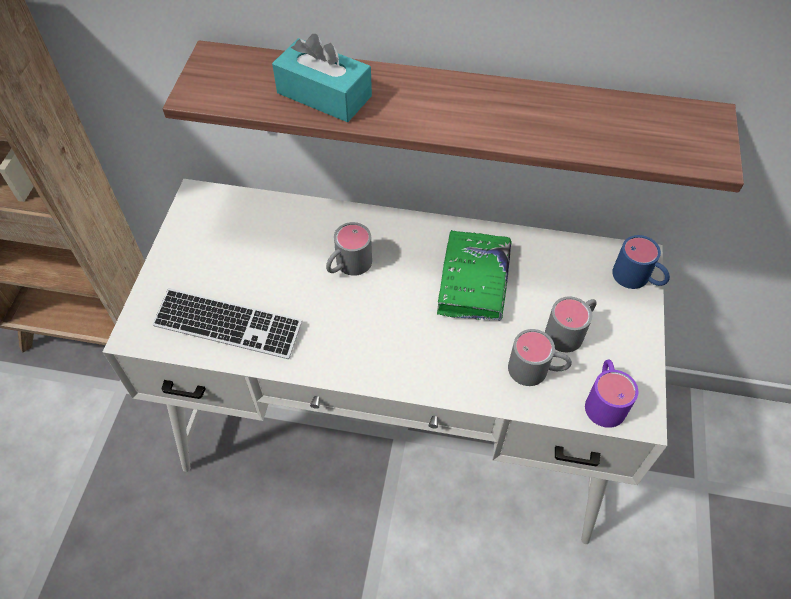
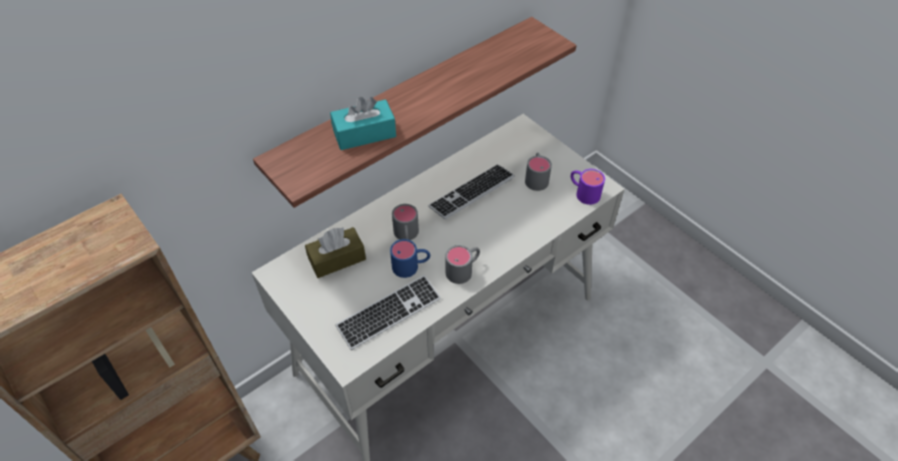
camera: 50 degrees left, 5 degrees down
(259, 230) = (337, 259): none -> brown tissue box
(473, 282) = (471, 192): green book -> keyboard
(537, 370) = (545, 204): grey mug -> grey mug (463, 269)
(638, 279) = (533, 134): blue mug -> blue mug (411, 266)

